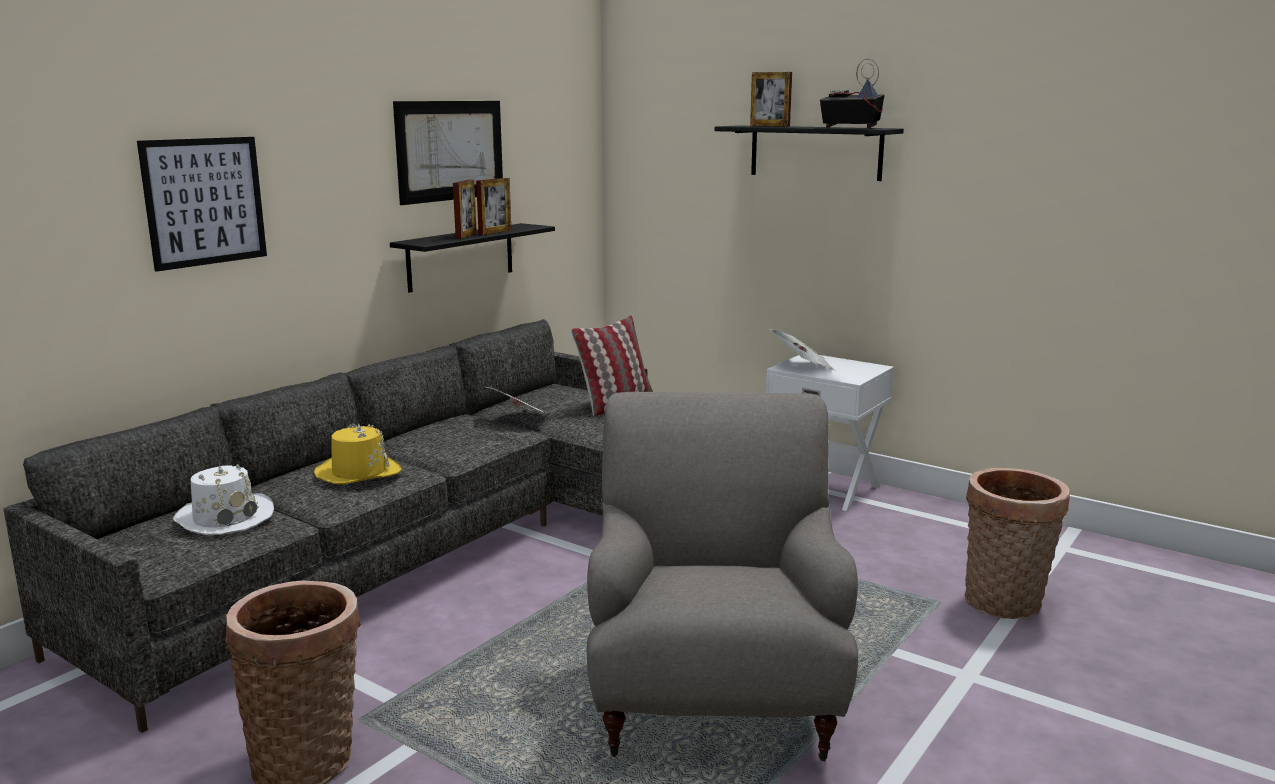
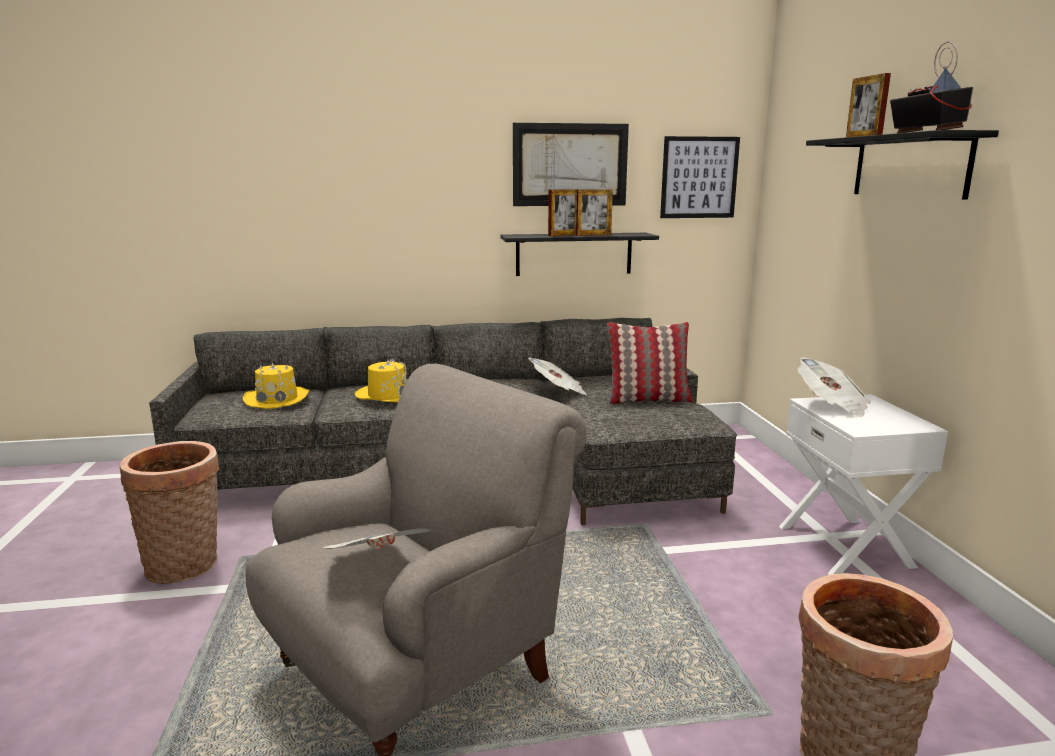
camera: 45 degrees right, 0 degrees up
(205, 201) = (343, 190): picture -> picture (699, 177)
(224, 517) = (277, 399): white hat -> yellow hat
(756, 580) = (379, 565): none -> newspaper

